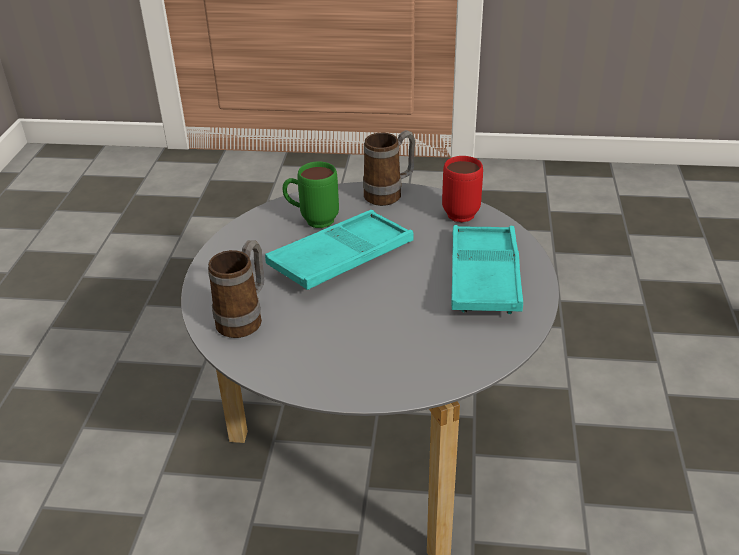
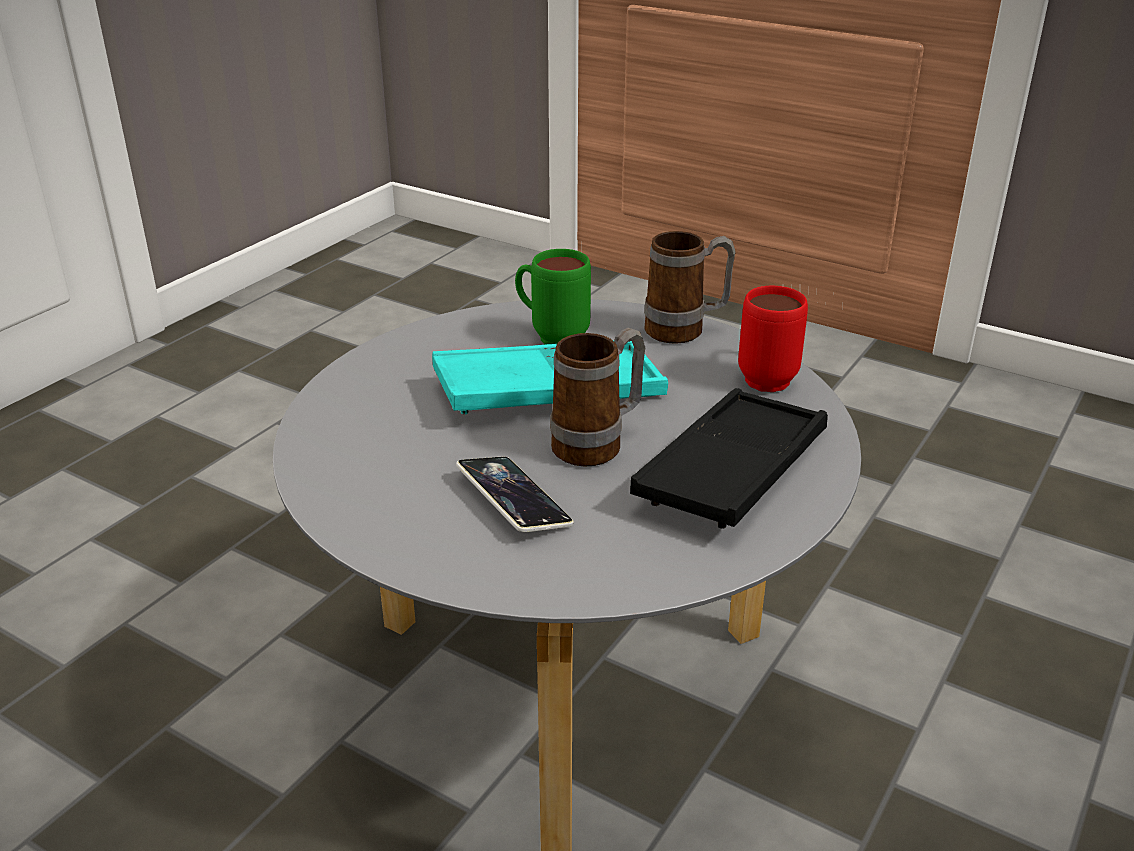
camera: 25 degrees right, 5 degrees down
(245, 318) = (360, 427): mug -> mug (598, 444)
(380, 335) = (513, 501): none -> phone
(484, 276) = (732, 470): turquoise tray -> black tray

